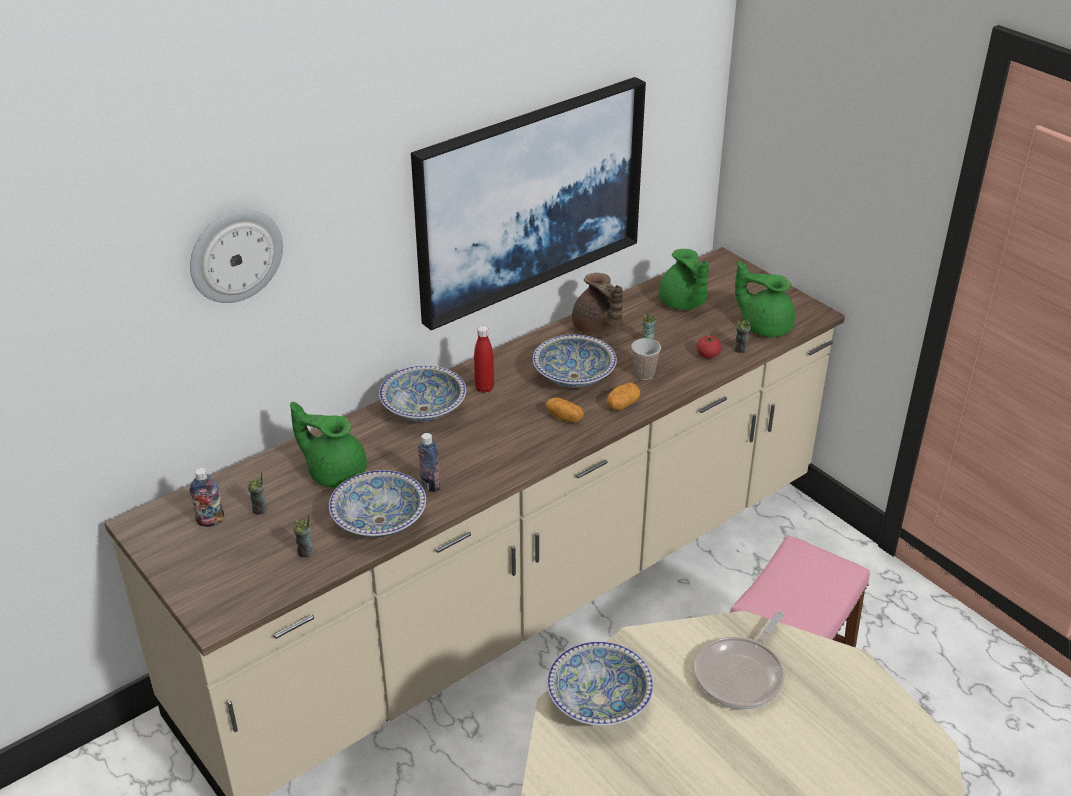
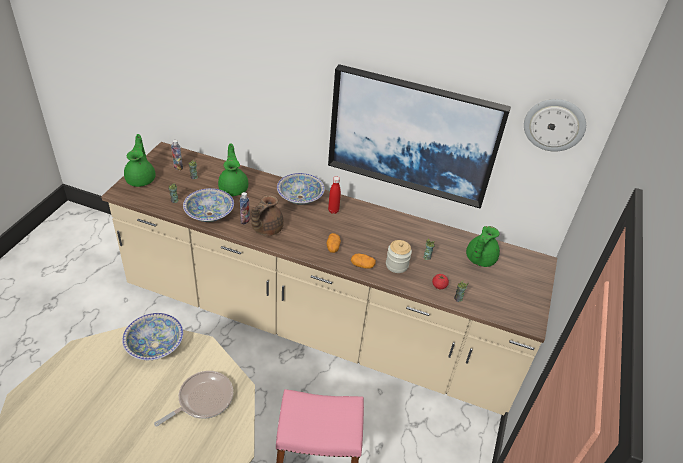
camera: 55 degrees right, 5 degrees up
(235, 255) = (235, 61): wall clock -> wall clock (554, 124)
(574, 376) = (371, 238): bowl -> none
(597, 329) = (421, 233): brown teapot -> brown teapot (266, 229)
(644, 374) = (397, 265): cup -> jar
(741, 675) = (202, 399): frying pan -> frying pan turned 135 degrees clockwise
(764, 326) = (493, 302): green teapot -> green teapot (141, 179)

